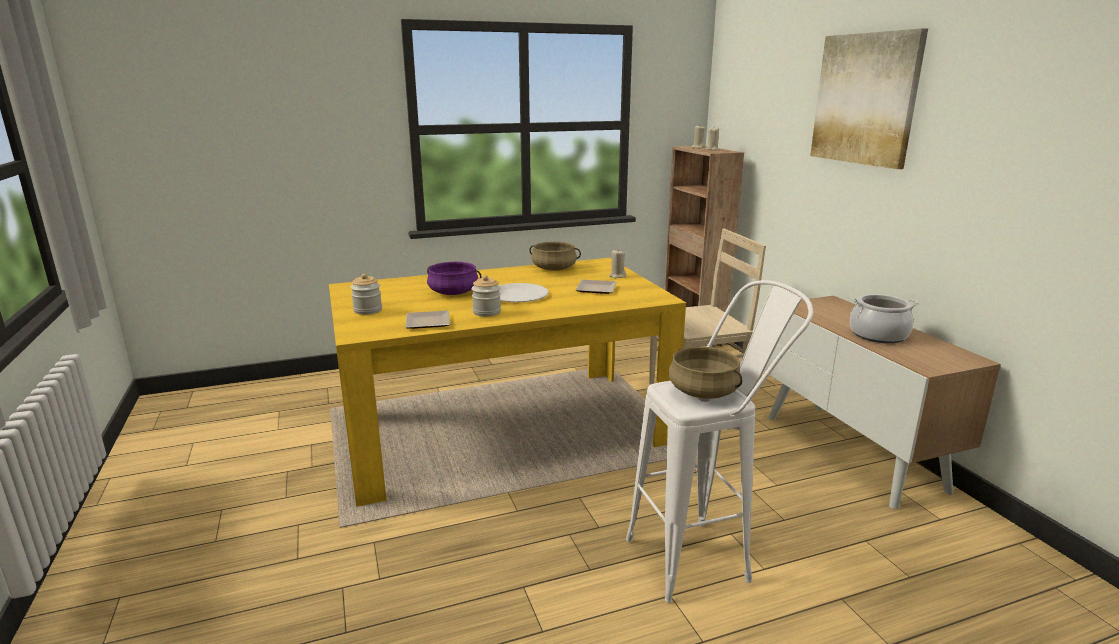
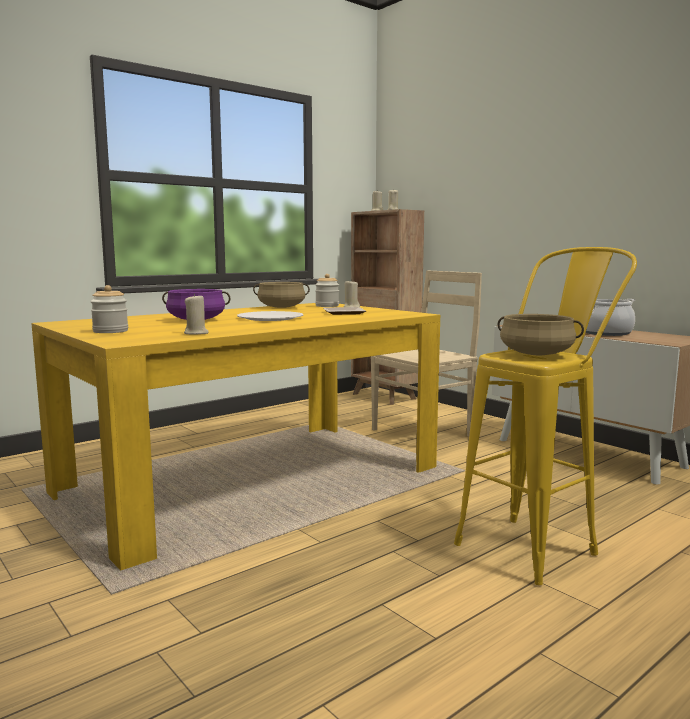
camera: 20 degrees left, 10 degrees down
(426, 323) = (196, 333): plate -> beige candle
(486, 312) = (254, 326): jar -> jar (327, 306)
(704, 556) = (537, 543): white stool -> yellow stool
(865, 99) = (547, 143): picture -> none

